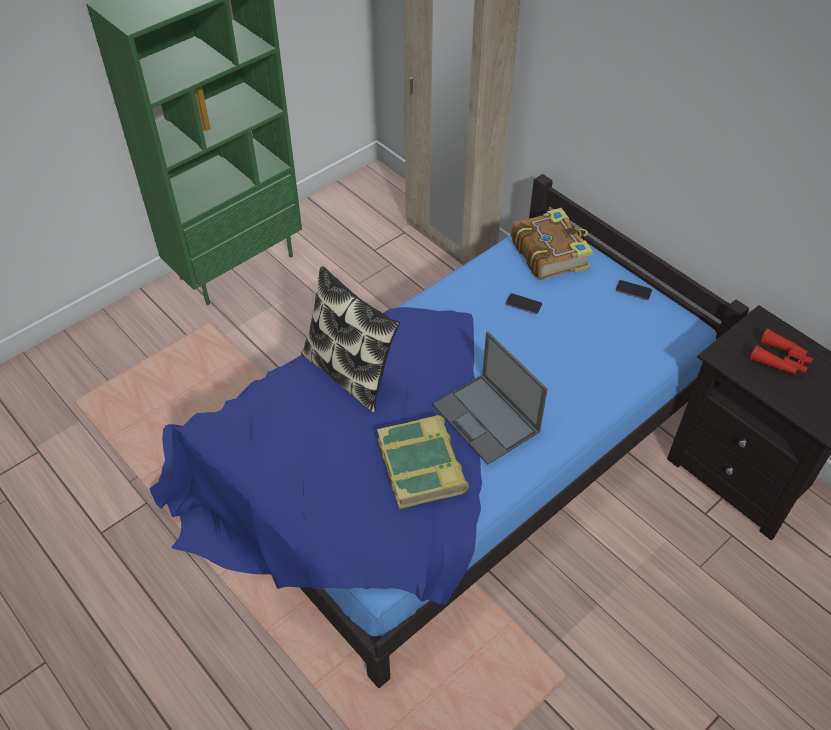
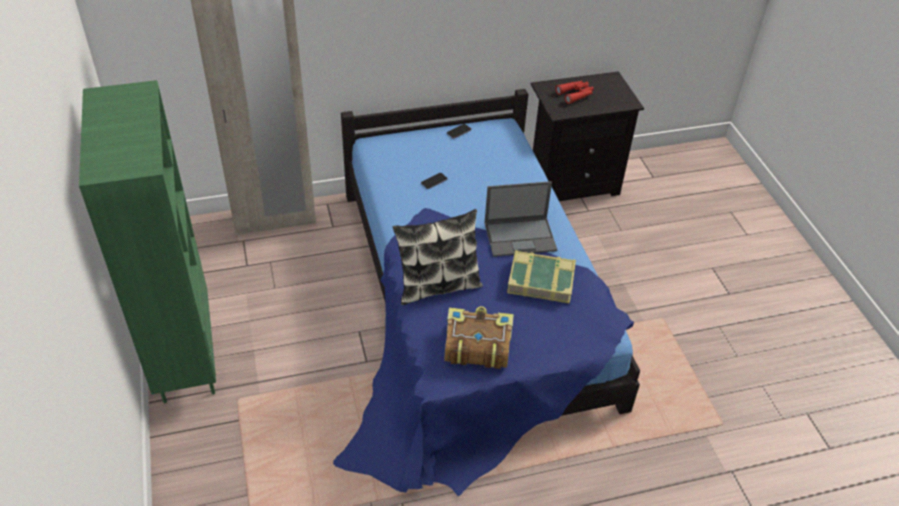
camera: 65 degrees left, 5 degrees down
(549, 253) = (397, 150): book -> book (476, 345)

